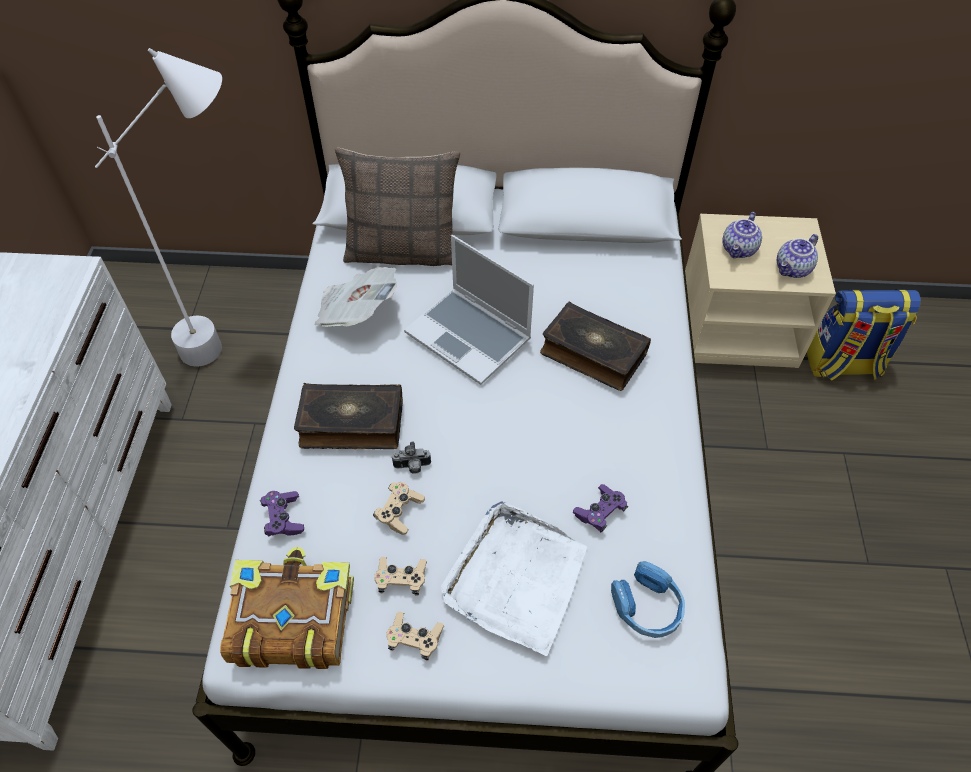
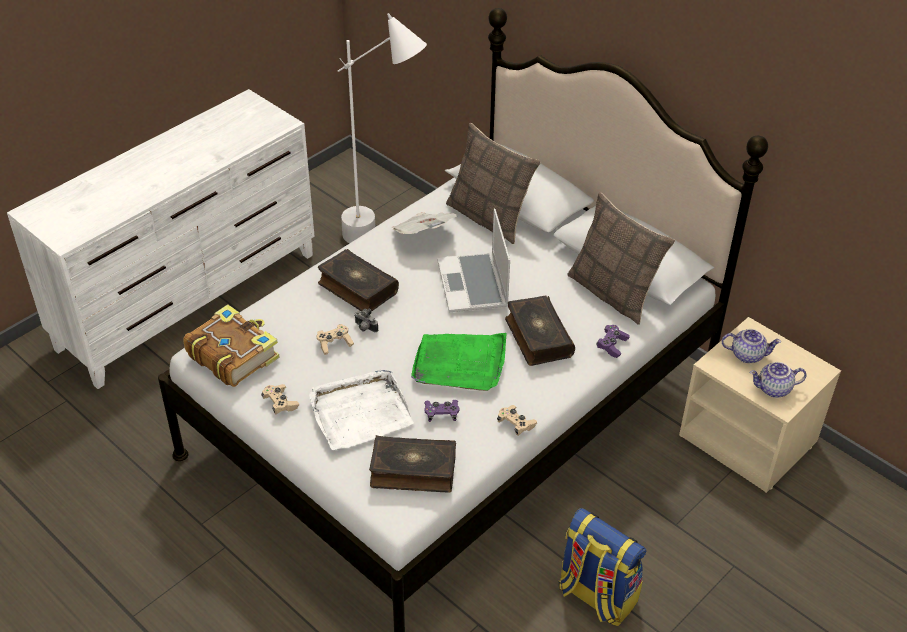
camera: 40 degrees right, 10 degrees down
(283, 518) = (275, 310): purple game controller -> purple game controller (612, 345)
(401, 579) = (302, 374): beige game controller -> beige game controller (515, 424)
(554, 437) = (460, 363): none -> green tray
(605, 259) = (613, 293): none -> pillow
(647, 607) = (413, 471): blue headphones -> book
(739, 250) = (747, 354): teapot -> teapot turned 150 degrees counterclockwise
(843, 364) = (809, 514): backpack -> backpack (596, 596)

